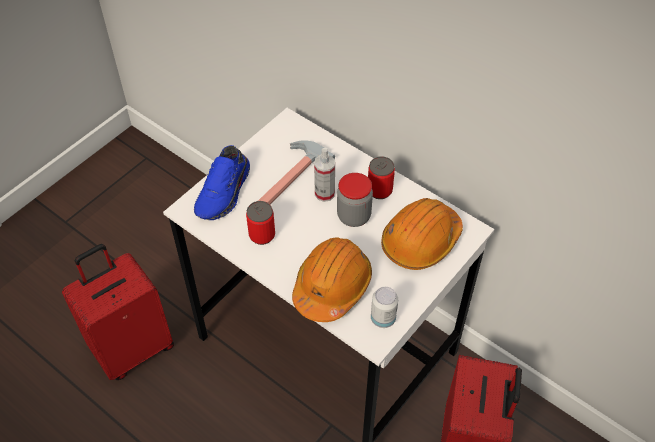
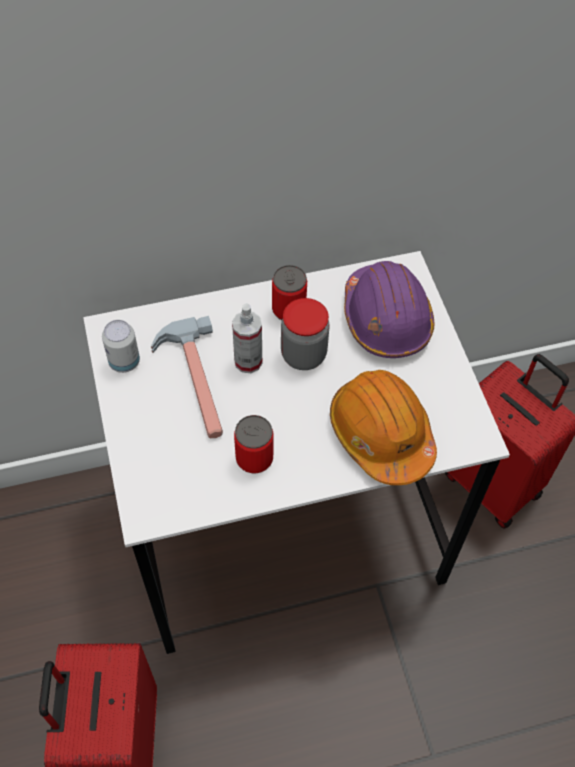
camera: 55 degrees left, 5 degrees up
(225, 193) = (157, 459): blue shoe -> none
(383, 319) = (457, 414): can -> can (124, 362)
(420, 241) = (386, 319): orange hard hat -> purple hard hat

